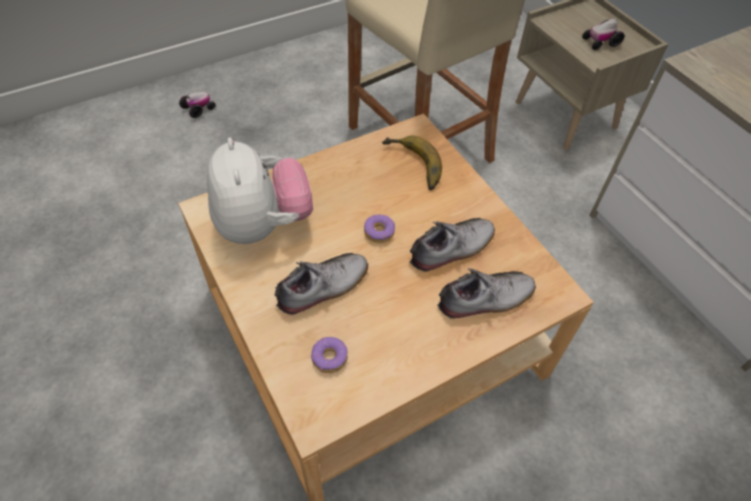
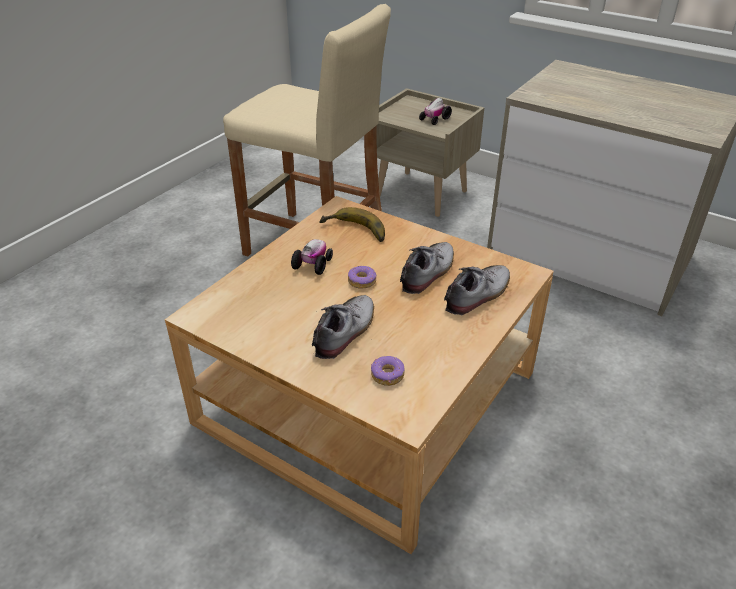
camera: 25 degrees left, 15 degrees down
(199, 109) = (81, 285): toy car -> toy car (313, 265)
(263, 225) = (258, 308): plush toy -> none

